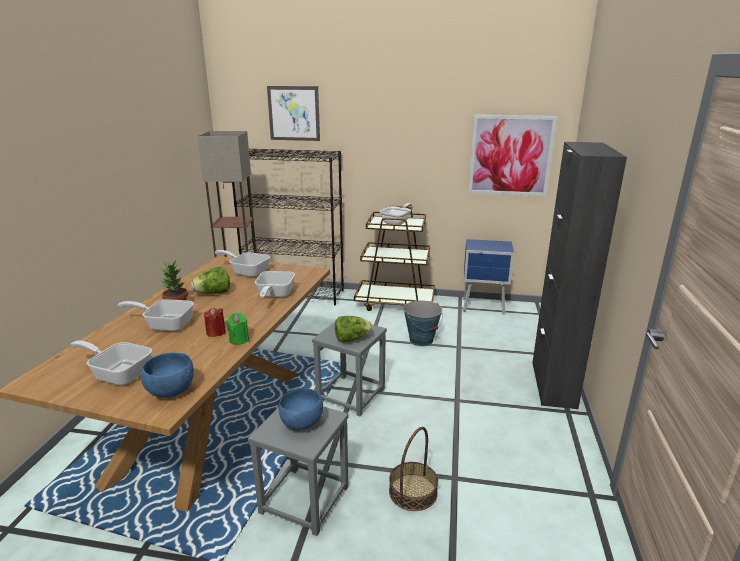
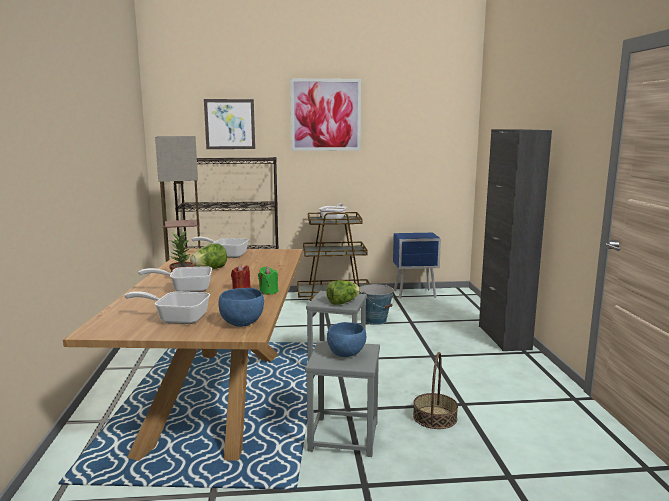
camera: 15 degrees left, 10 degrees down
(274, 295) = (269, 266): frying pan -> none
(510, 155) = (426, 157): picture -> picture (325, 115)

